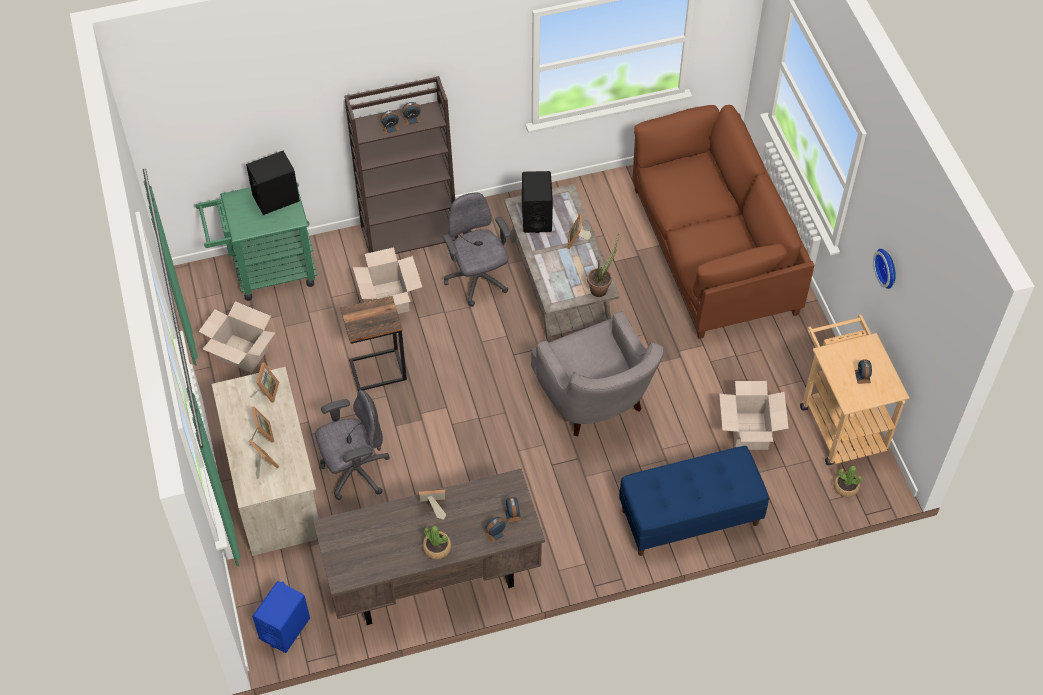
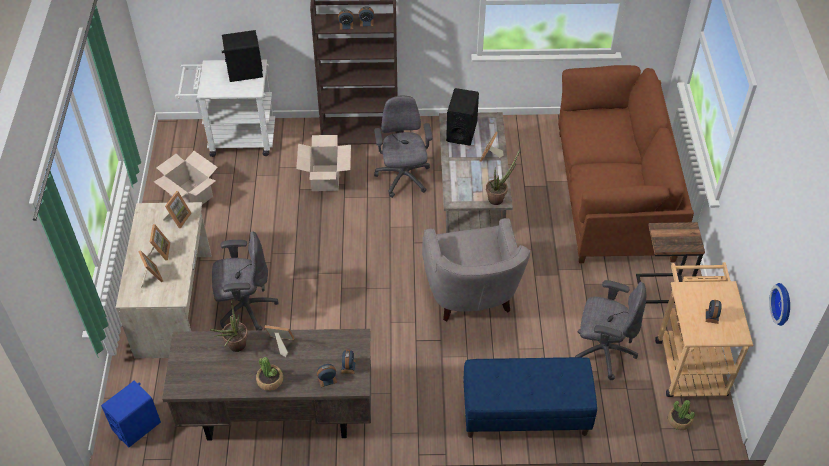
camera: 15 degrees right, 5 degrees down
(266, 272) = (234, 138): green cart -> white cart
(378, 370) = (295, 232): side table -> side table (661, 289)
(386, 521) = (234, 347): none -> potted plant
(750, 431) = (602, 351): cardboard box -> grey office chair
(888, 267) = (755, 216): wall clock -> wall clock (783, 304)

